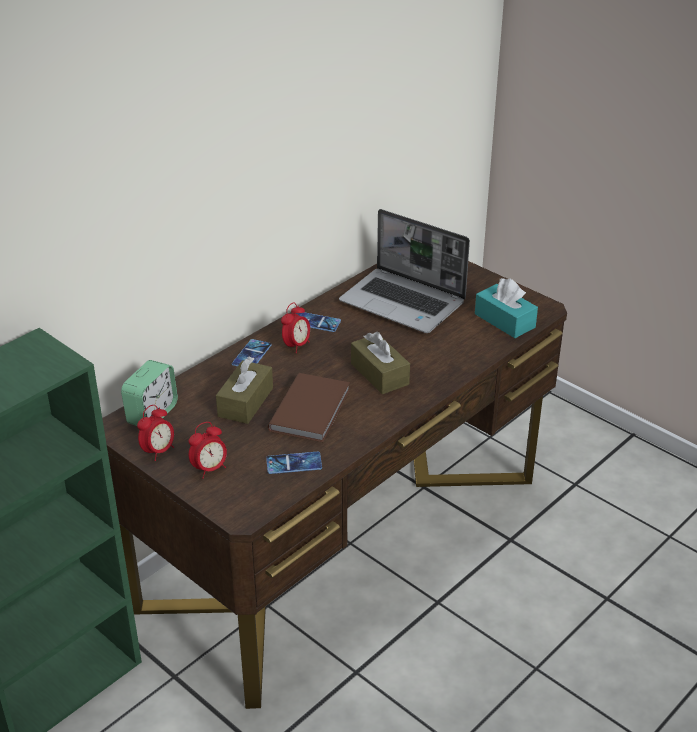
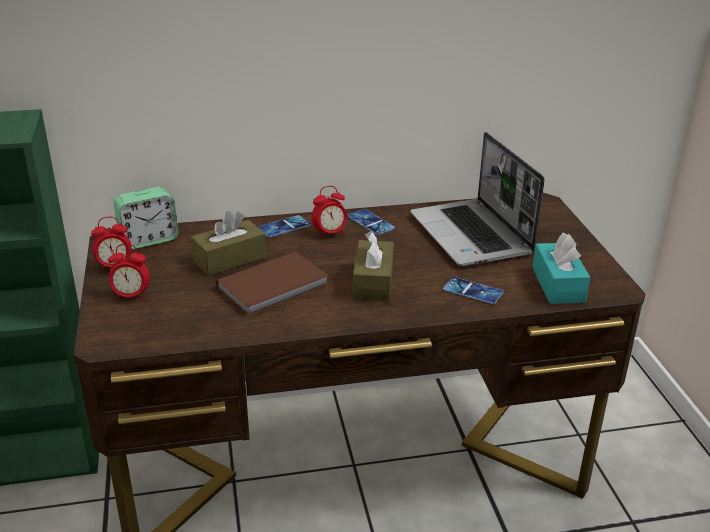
camera: 35 degrees right, 5 degrees down
(294, 463) = (201, 322): phone -> phone (472, 291)

